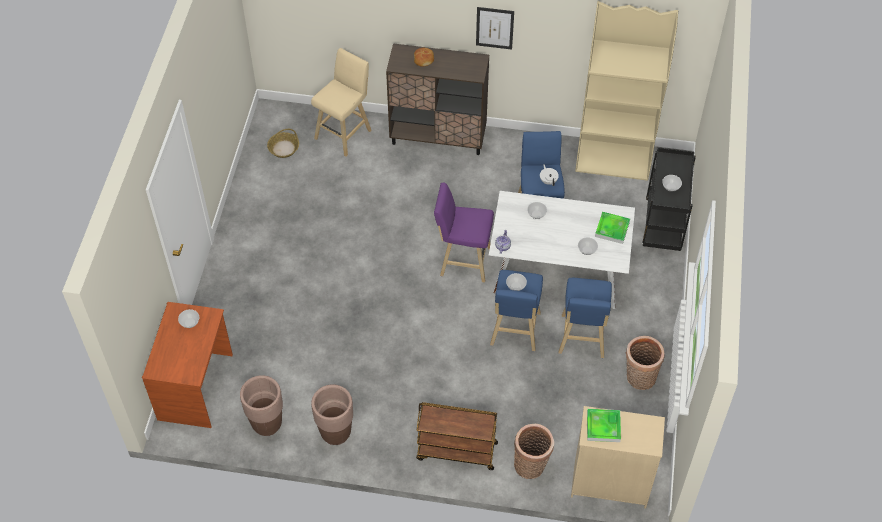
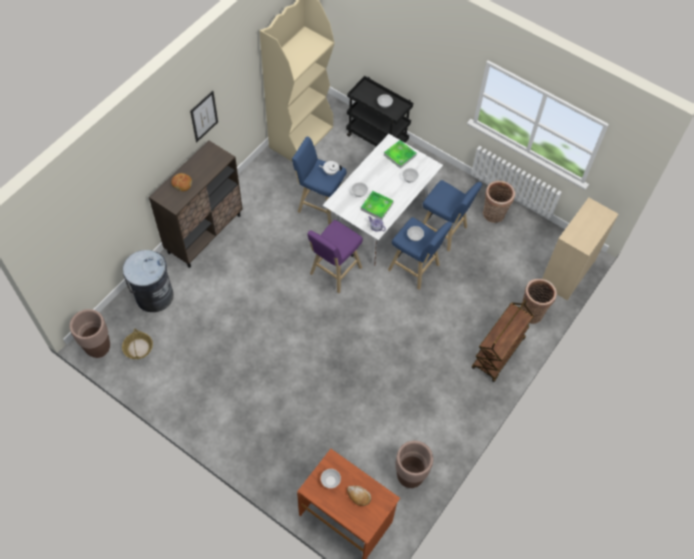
camera: 65 degrees left, 5 degrees up
(185, 351) = (358, 496): none -> bread
(336, 433) = (443, 429): brown planter -> brown planter (98, 348)
(345, 133) = (154, 296): beige stool -> grey trash can
(603, 426) = (580, 235): tray -> tray (376, 206)

